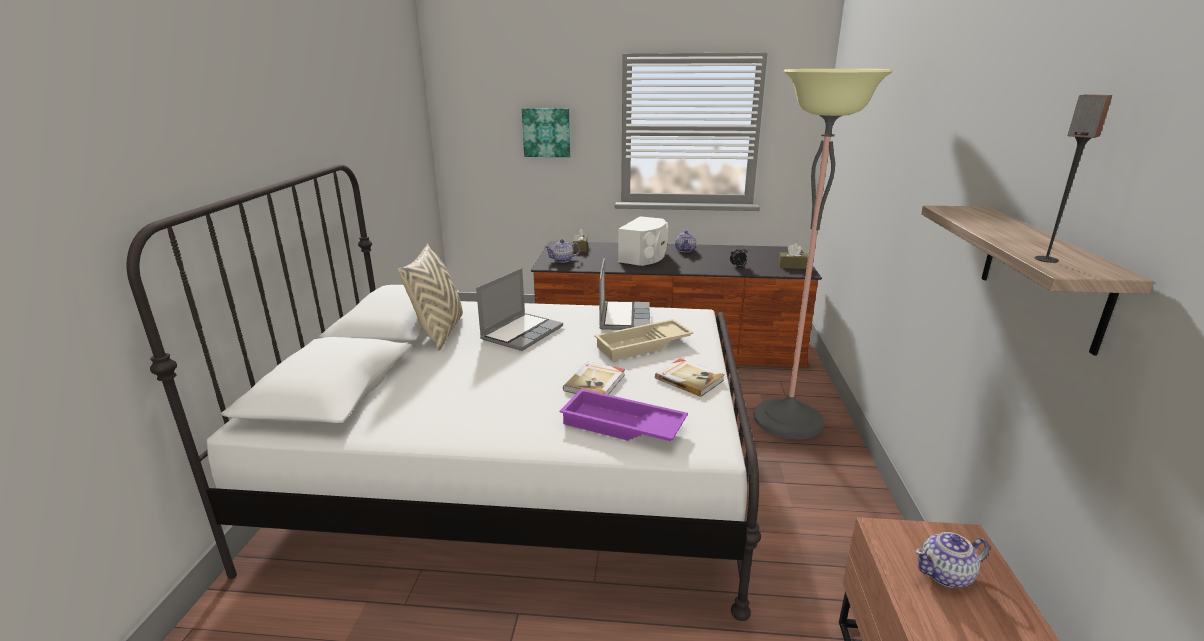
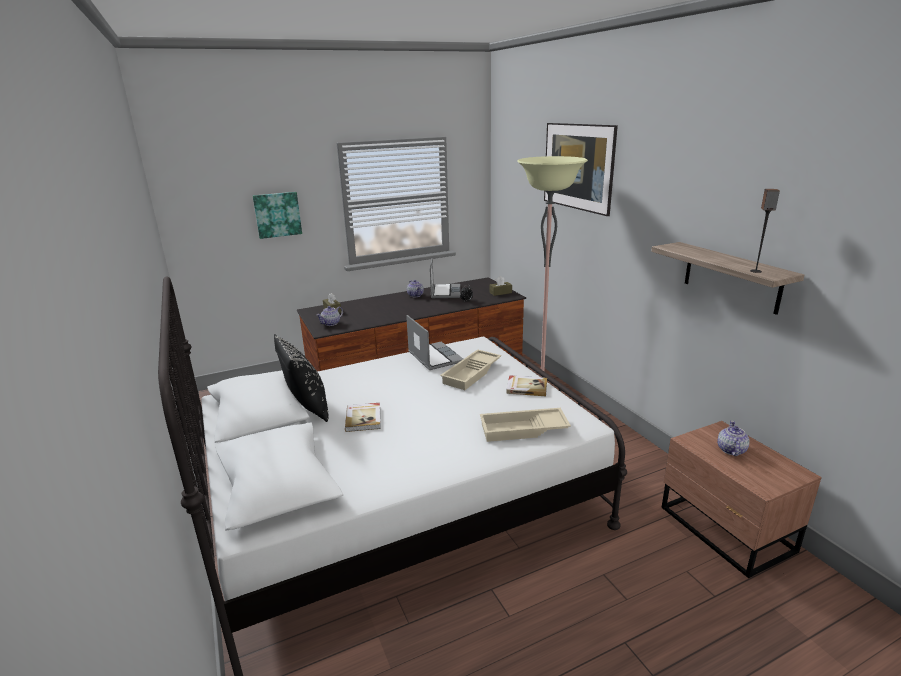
camera: 30 degrees left, 0 degrees up
(440, 332) = (307, 407): beige pillow -> black pillow
(522, 333) = (375, 389): laptop -> laptop (445, 292)
(595, 382) = (472, 408): book -> book (364, 418)
(621, 426) = (523, 430): purple tray -> beige tray
(645, 257) = (392, 307): white speaker -> none
(895, 120) = (576, 187): none -> picture
(946, 574) = (731, 450): teapot -> teapot turned 150 degrees clockwise

